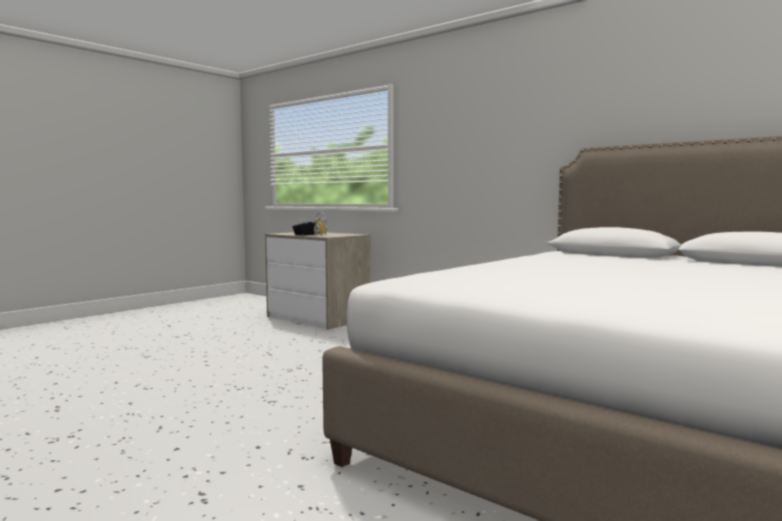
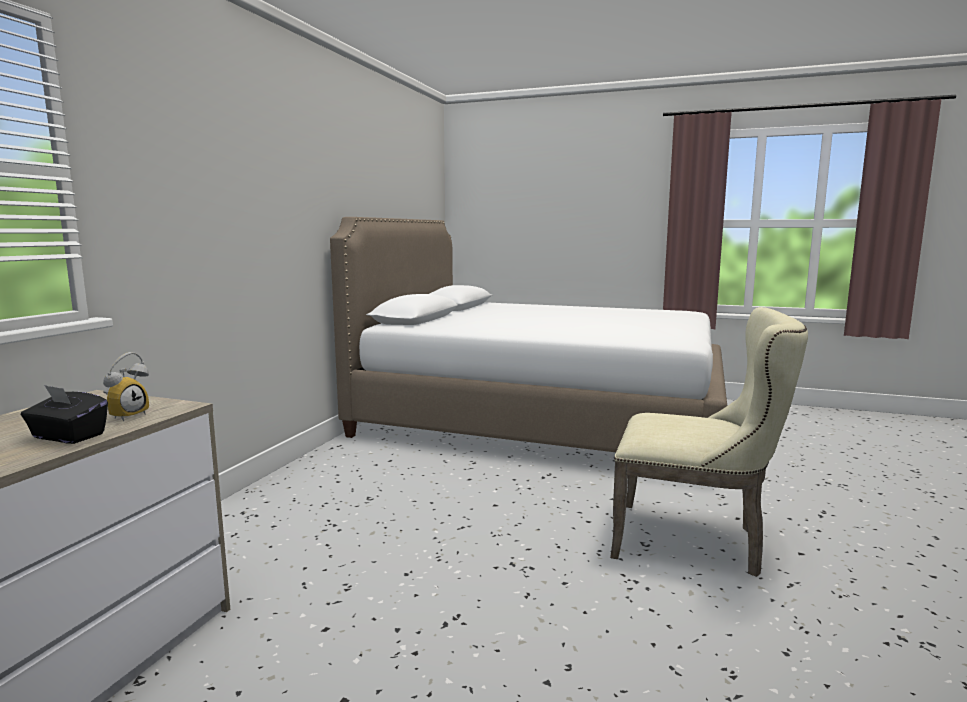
camera: 110 degrees left, 5 degrees up
(250, 418) = (696, 541): none -> beige chair

